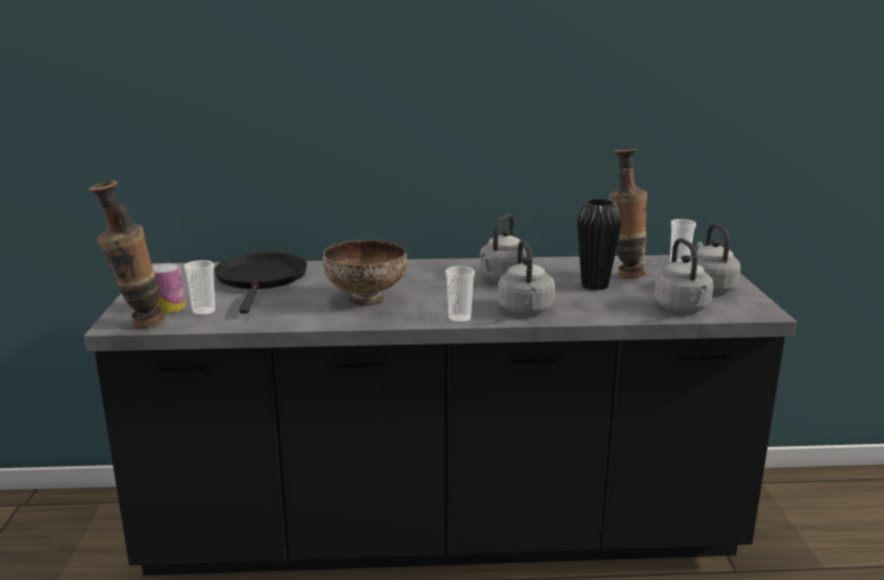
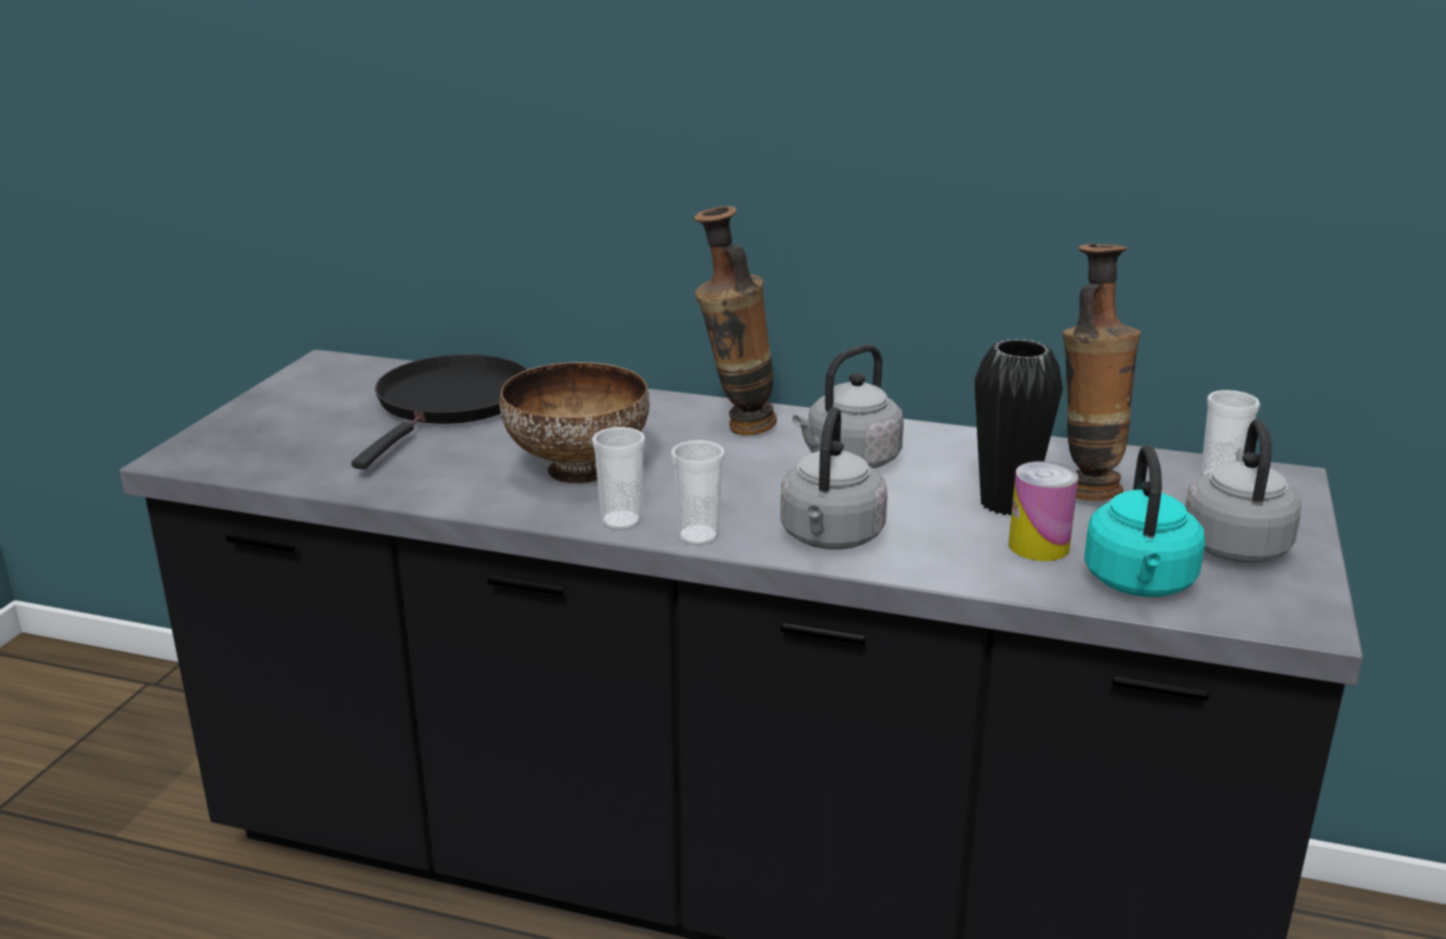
camera: 20 degrees right, 5 degrees up
(137, 325) = (203, 464): vase -> vase (735, 429)
(168, 307) = (273, 437): can -> can (1038, 546)
(204, 312) = (314, 454): cup -> cup (621, 521)
(683, 308) = (1139, 584): grey kettle -> turquoise kettle

